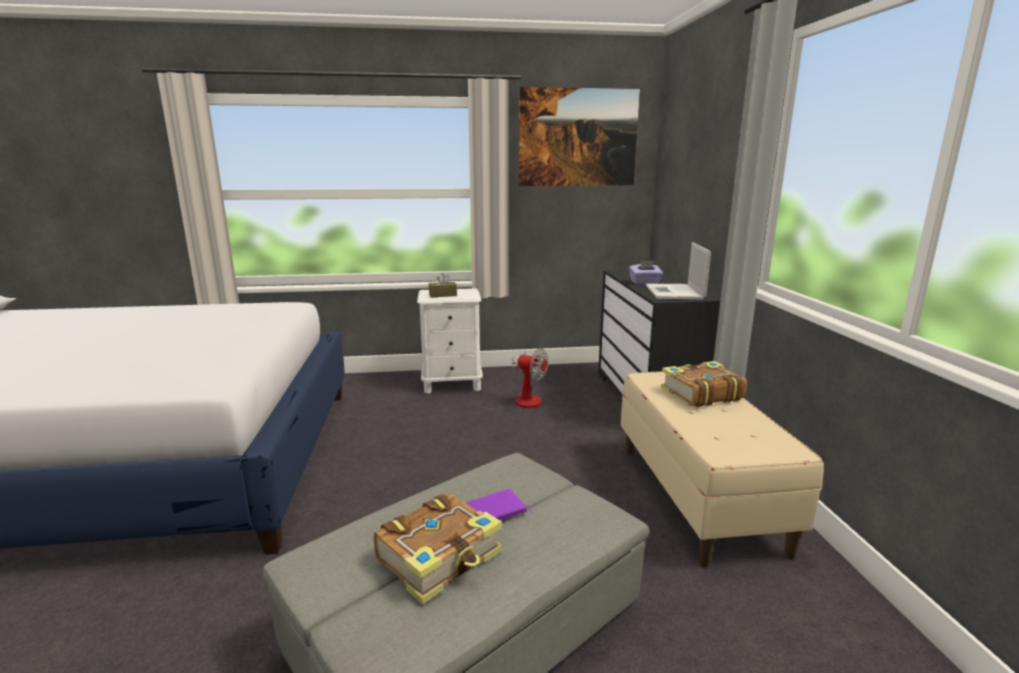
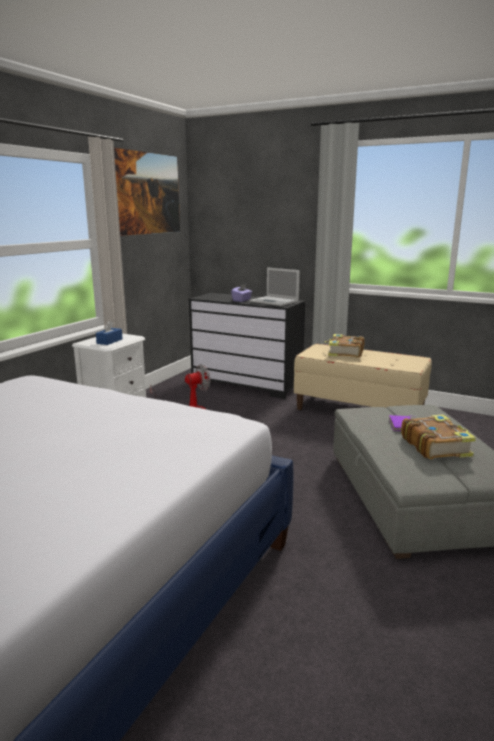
camera: 55 degrees left, 0 degrees up
(443, 295) = (109, 341): brown tissue box -> blue tissue box

